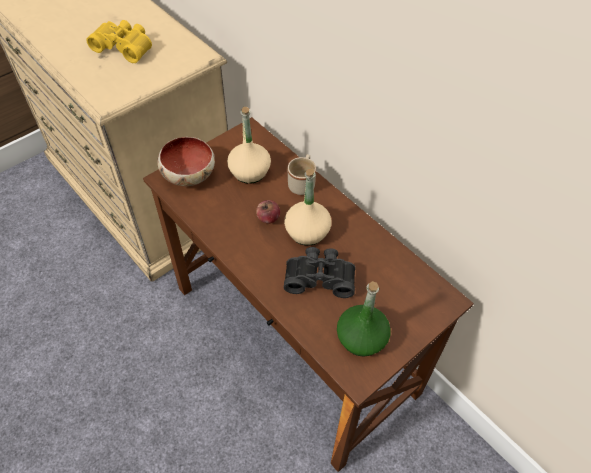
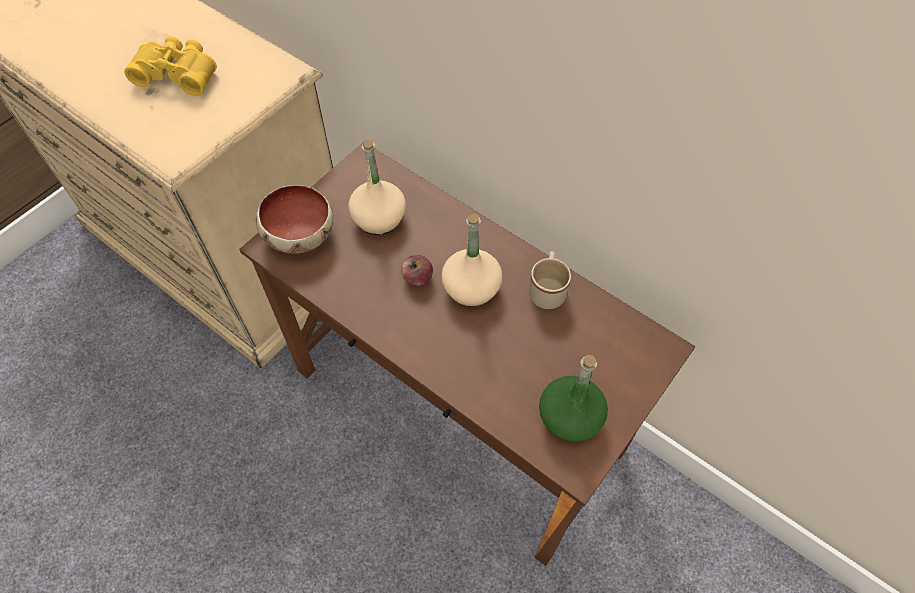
camera: 10 degrees left, 5 degrees up
(302, 183) = (450, 222): beige mug -> beige mug (547, 290)
(319, 277) = (500, 345): black binoculars -> none

